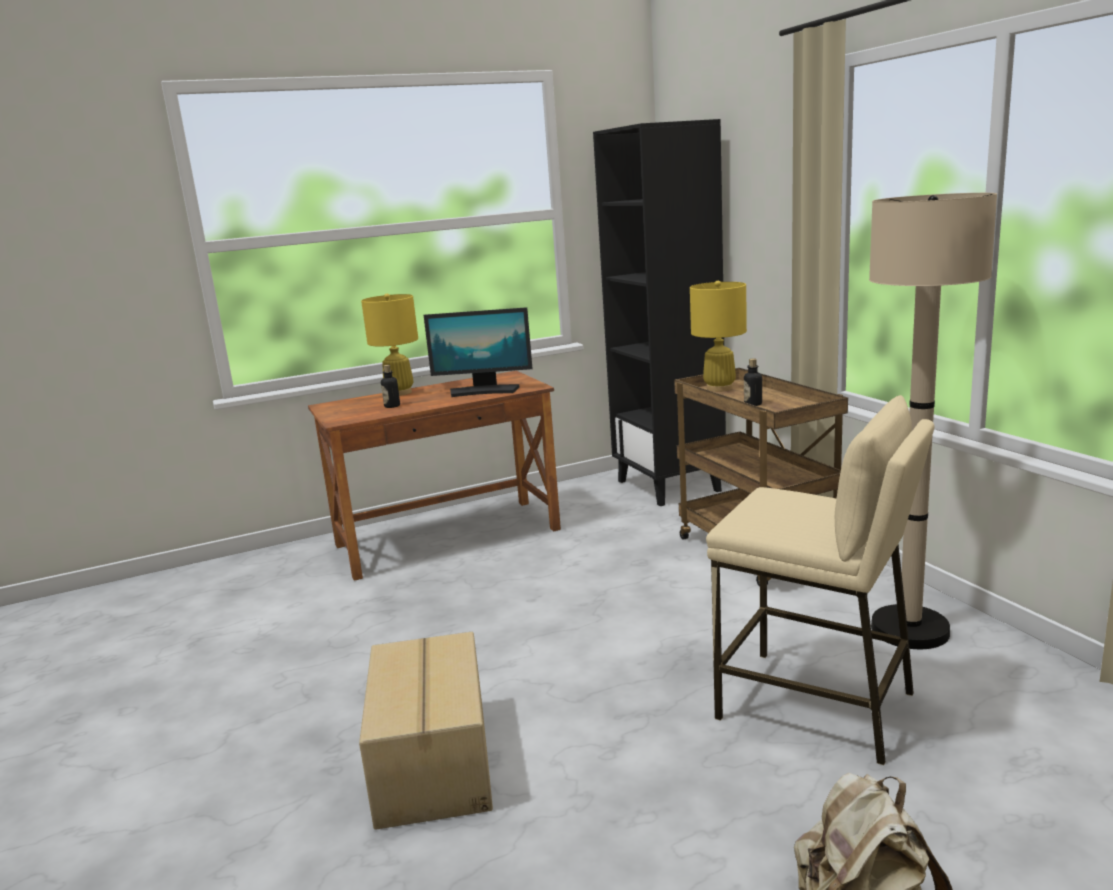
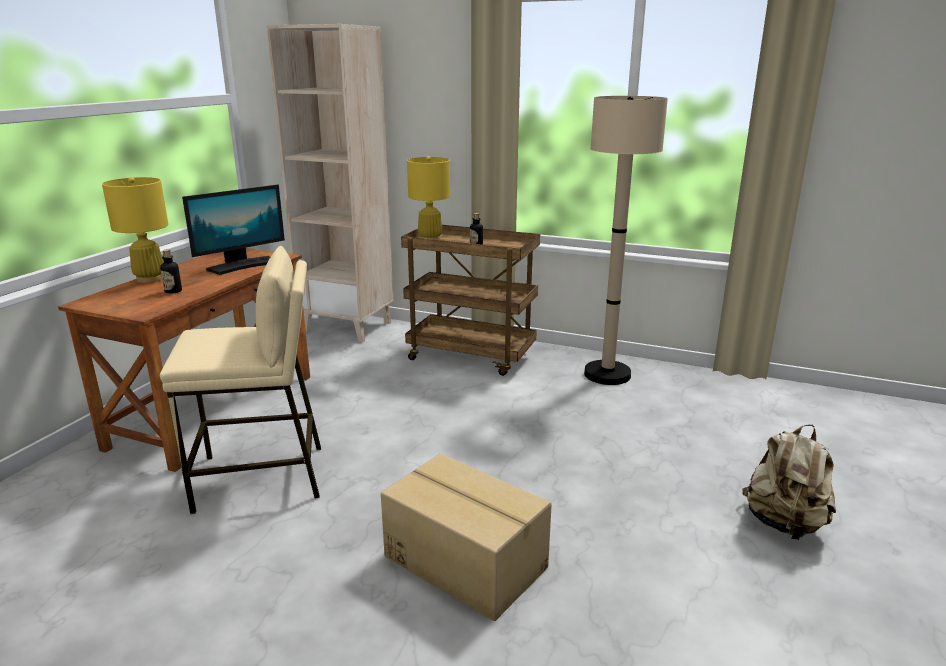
camera: 45 degrees left, 5 degrees up
(669, 486) = (348, 327): black bookcase -> beige bookcase
(816, 705) = (621, 429): beige stool -> beige stool (261, 478)

